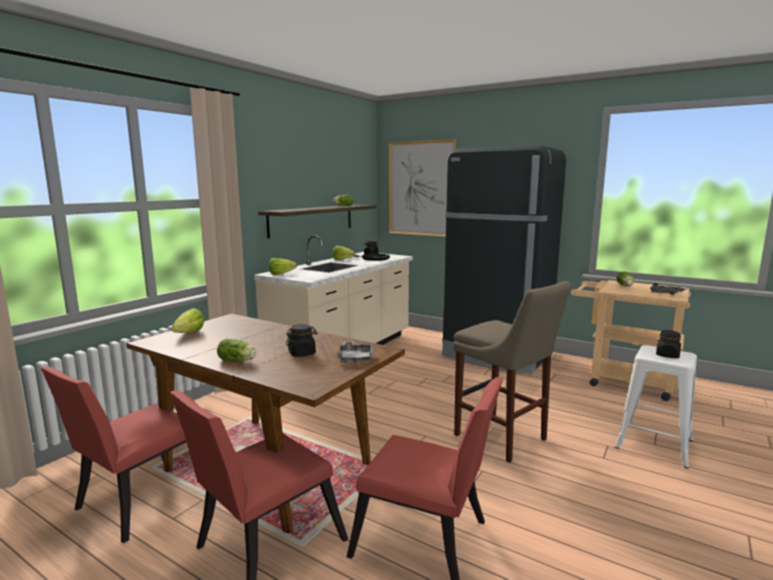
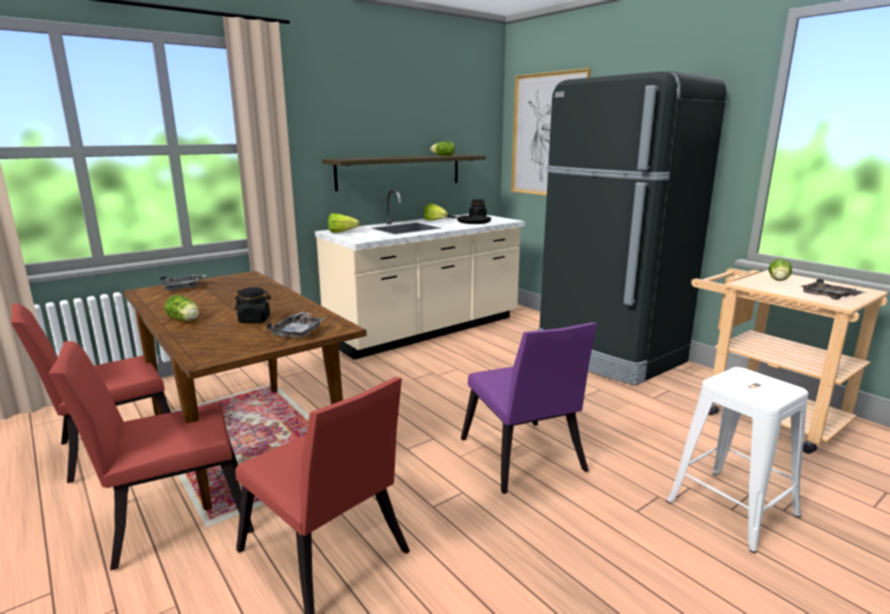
camera: 20 degrees right, 5 degrees up
(186, 334) = (183, 288): lettuce -> grey tray
(503, 439) = (523, 460): beige stool -> purple chair
(667, 355) = (755, 386): black jar -> none

